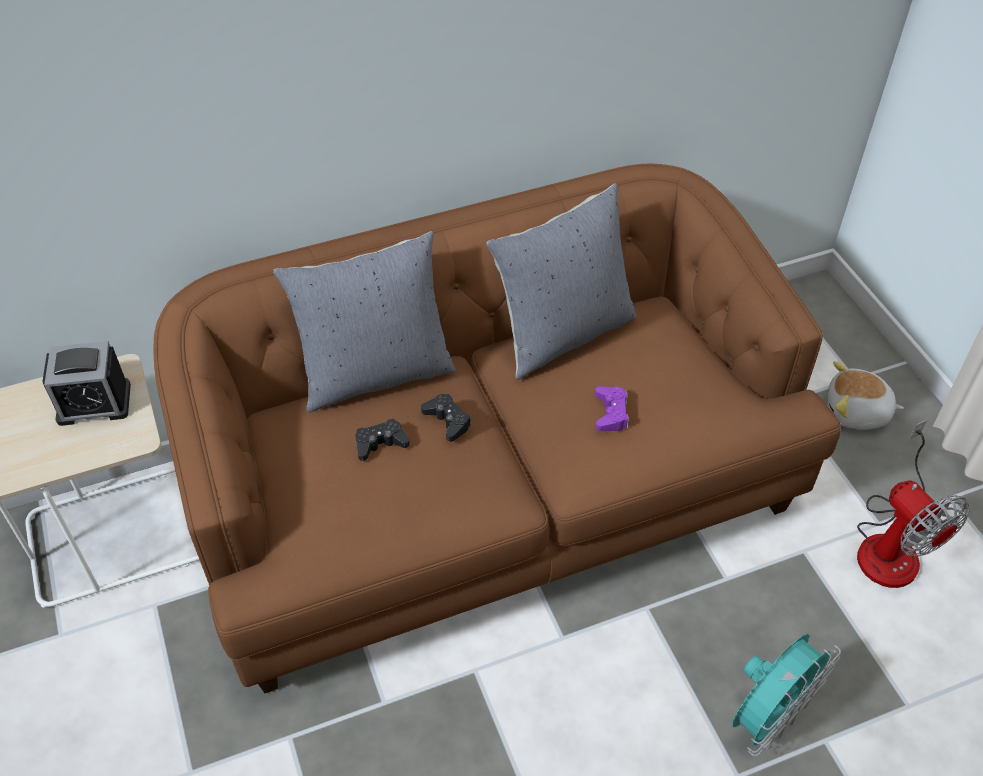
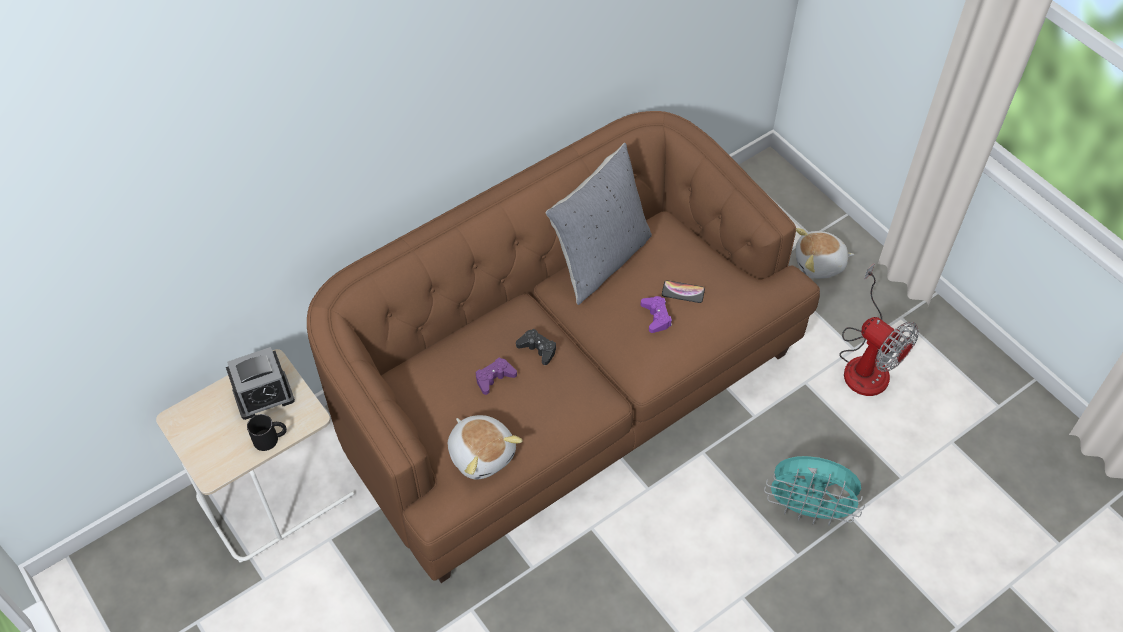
camera: 15 degrees left, 5 degrees up
(79, 454) = (271, 438): none -> black mug
(331, 533) = (482, 453): none -> plush toy
(375, 374) = (467, 323): grey pillow -> none
(380, 443) = (494, 378): black game controller -> purple game controller
(655, 390) = (683, 292): none -> phone
(768, 717) = (808, 510): turquoise fan -> turquoise fan turned 75 degrees clockwise

